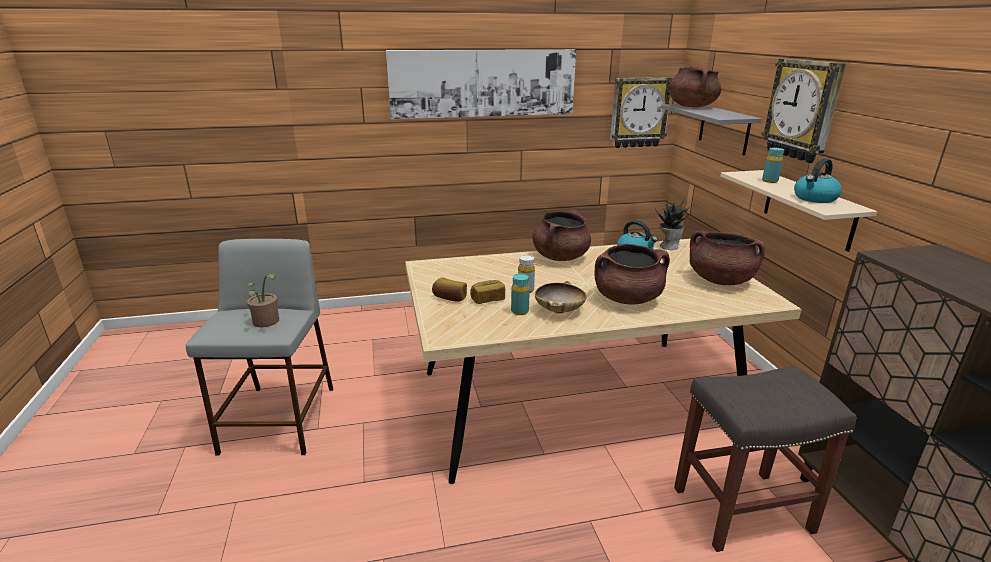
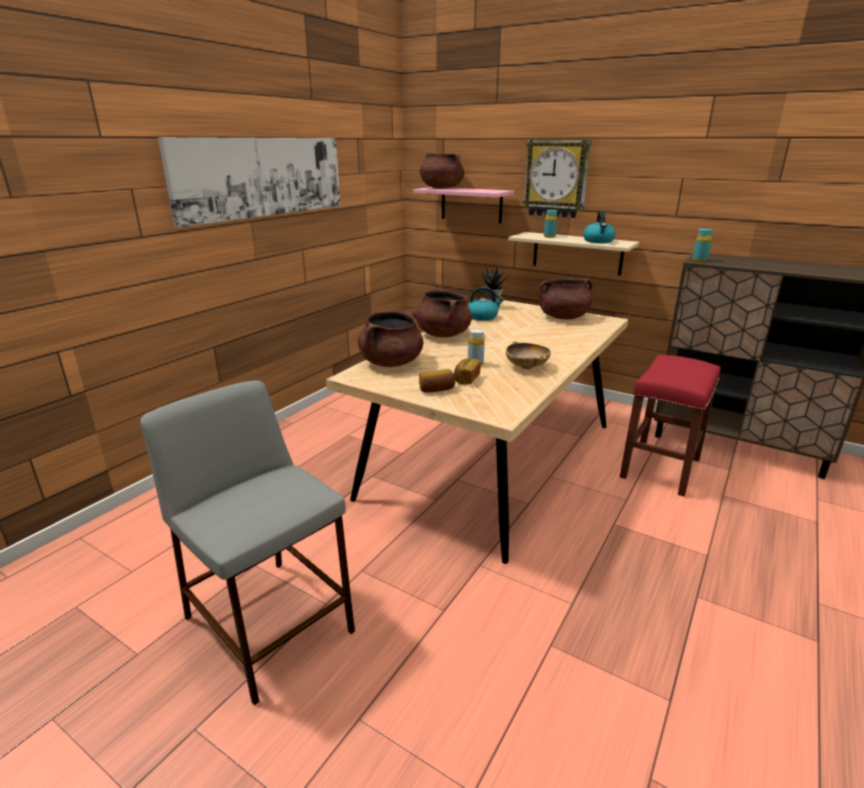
camera: 45 degrees left, 0 degrees up
(266, 323) = (285, 491): potted plant -> none
(519, 311) = (505, 377): turquoise bottle -> turquoise bottle (699, 260)
(627, 298) = (544, 345): brown cooking pot -> brown cooking pot (391, 363)
(639, 112) = (382, 200): wall clock -> none
(724, 129) = (471, 204): grey shelf -> pink shelf
(741, 510) = (660, 469): grey stool -> red stool

